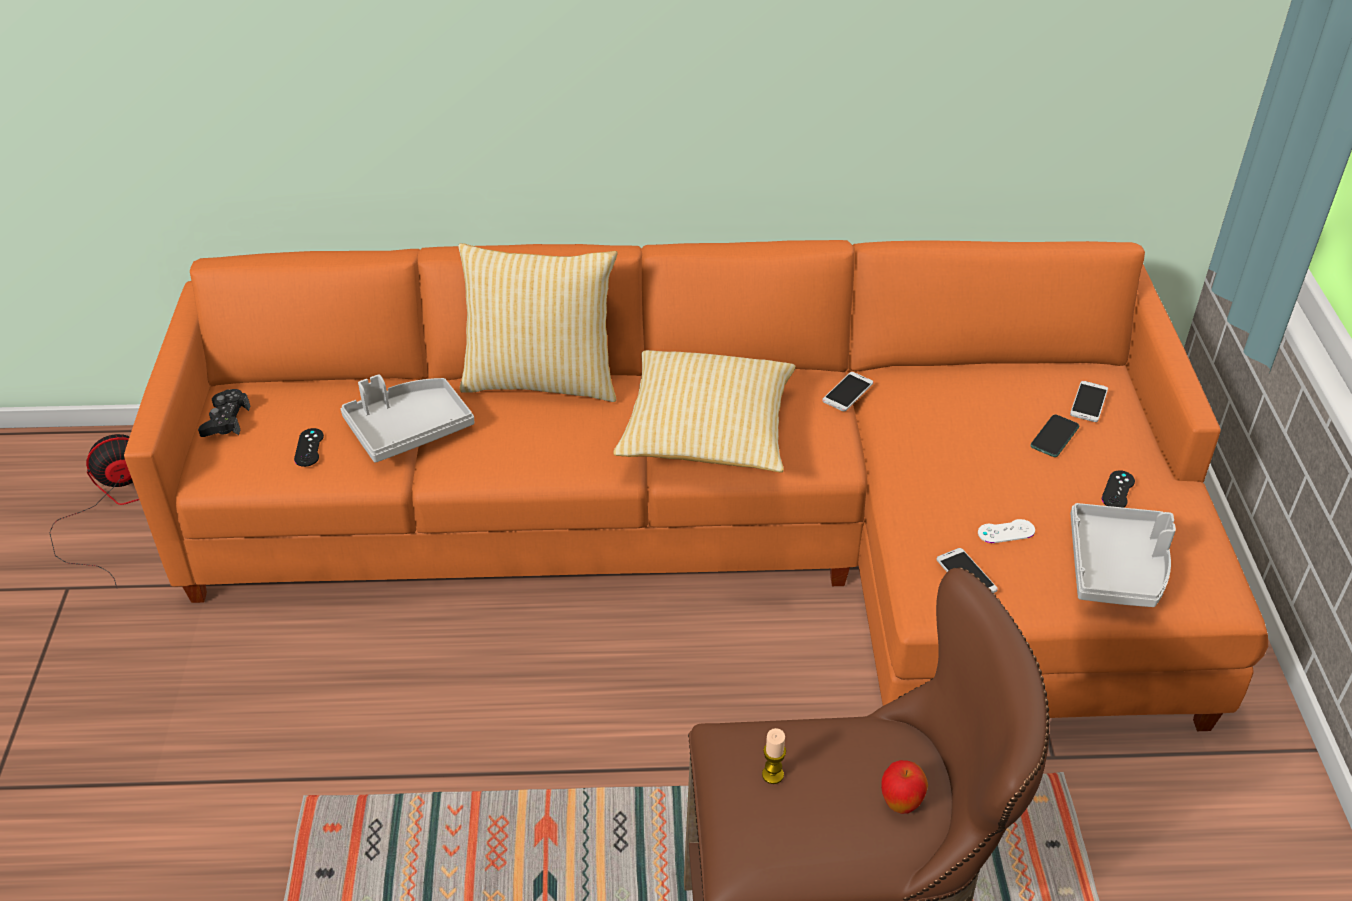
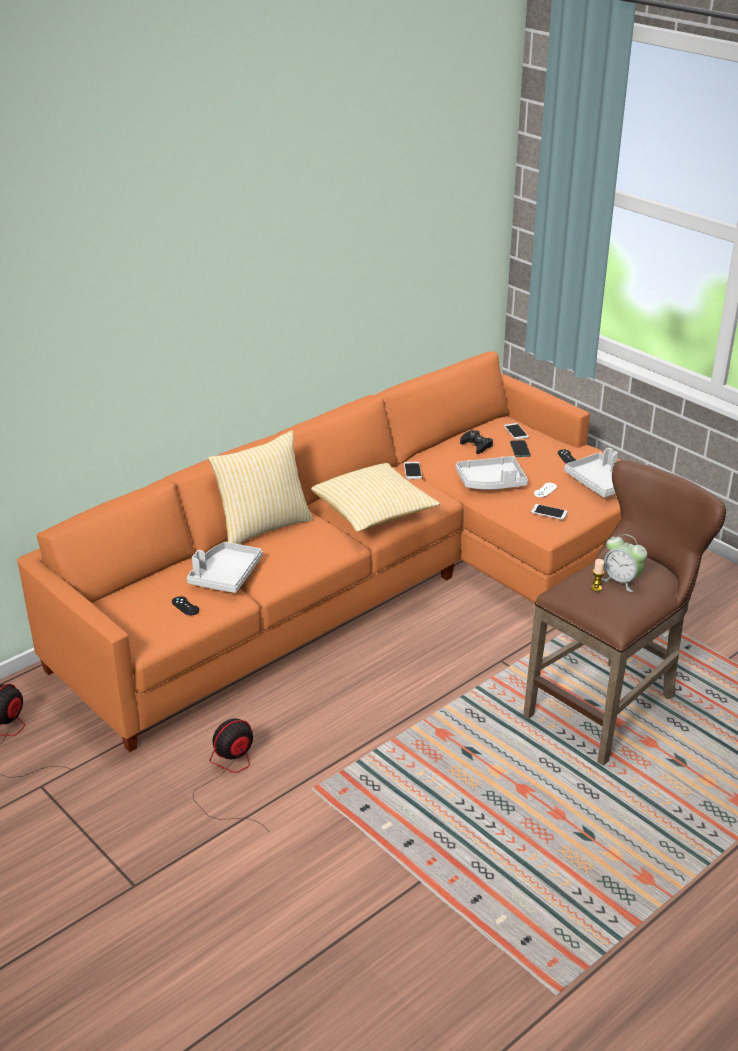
camera: 40 degrees left, 10 degrees down
(226, 420) = (117, 617): black game controller -> black game controller (476, 445)
(243, 713) = (230, 777): none -> fan
(830, 788) = (621, 581): none -> alarm clock
(900, 803) = (649, 573): apple -> none
(937, 472) = (491, 482): none -> grey tray

